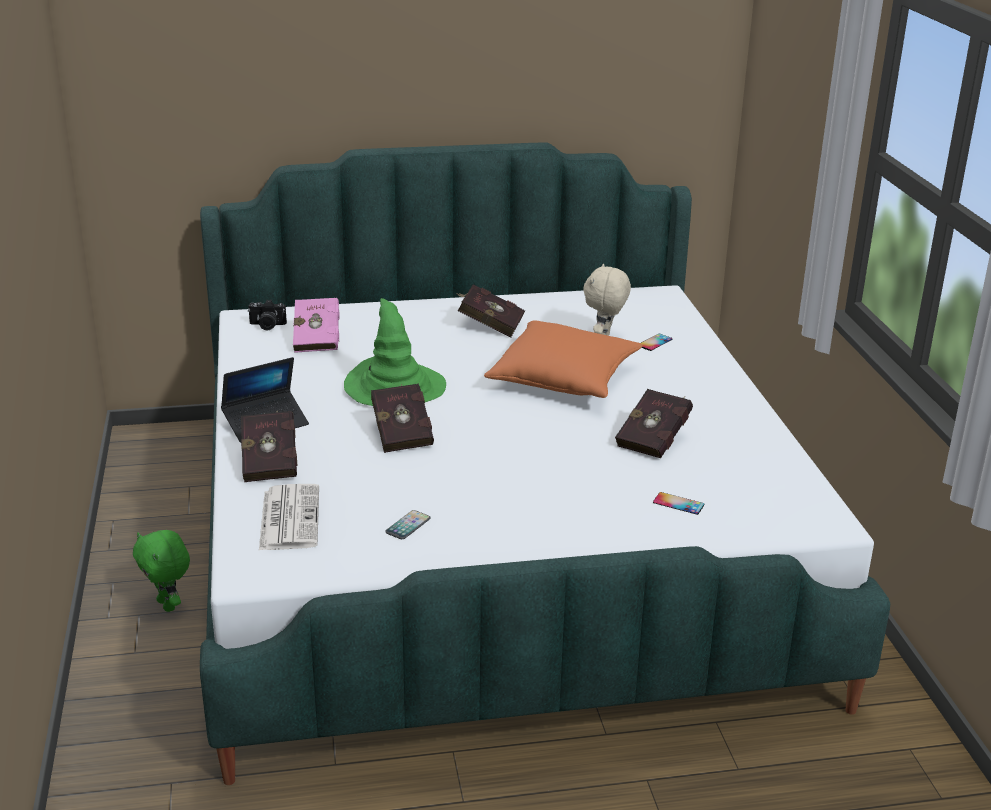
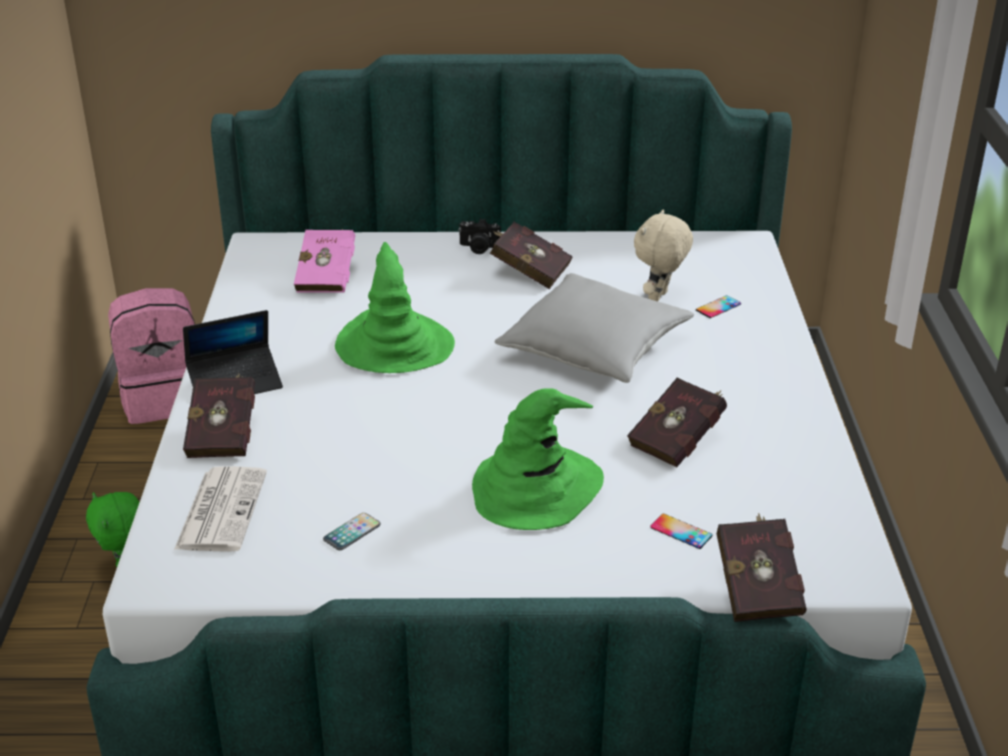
camera: 10 degrees right, 5 degrees up
(159, 465) = (164, 399): none -> pink backpack
(267, 326) = (277, 256): camera -> camera (478, 248)
(402, 433) = (384, 408): red book -> red book (757, 587)
(550, 483) = (536, 489): none -> green hat
(564, 379) = (595, 349): orange pillow -> grey pillow

